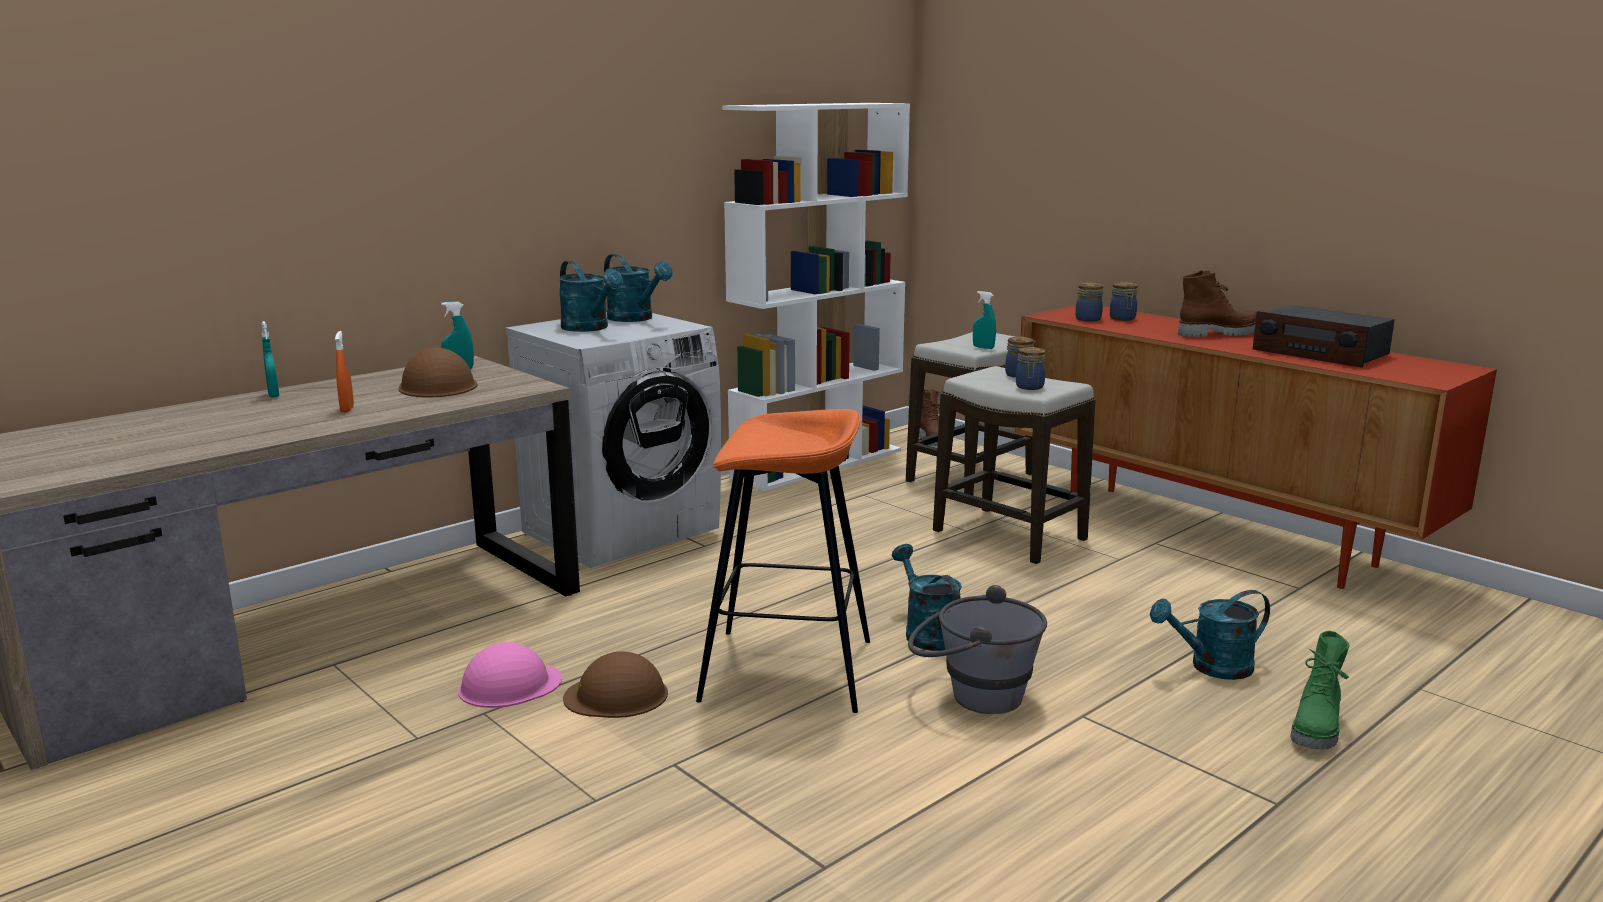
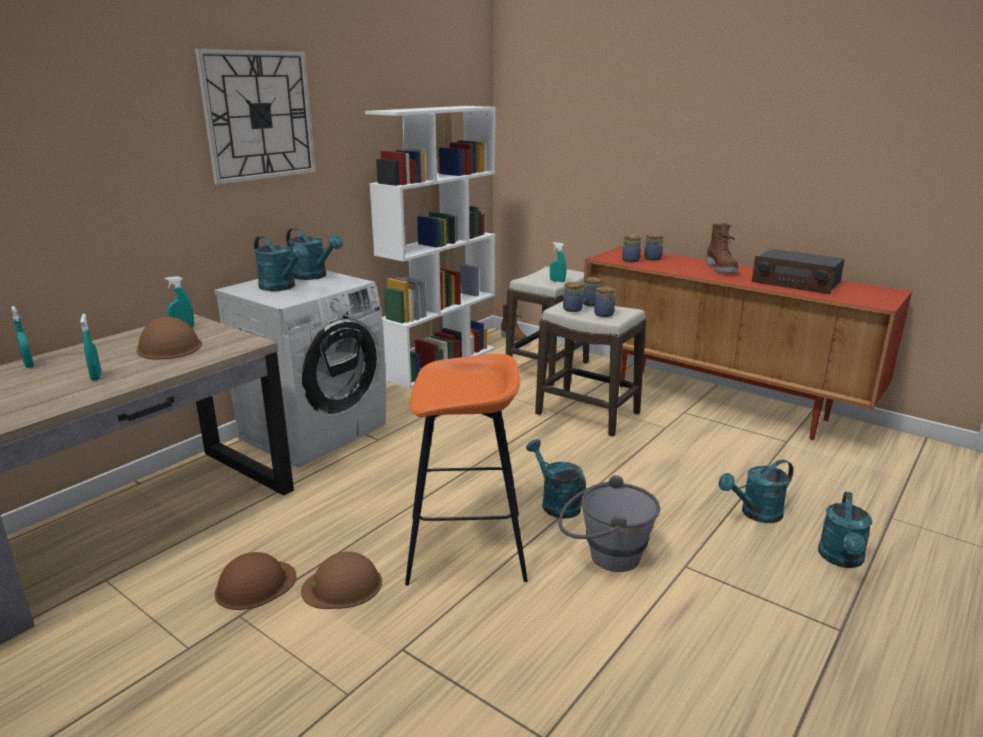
camera: 10 degrees left, 5 degrees up
(347, 409) = (96, 376): orange spray bottle -> turquoise spray bottle
(509, 685) = (255, 585): pink hard hat -> brown hard hat
(579, 107) = (259, 115): none -> wall clock
(988, 380) = (573, 309): none -> jar
(1218, 334) = (722, 269): brown boot -> brown boot turned 105 degrees clockwise
(1317, 729) = (841, 559): green boot -> turquoise watering can

